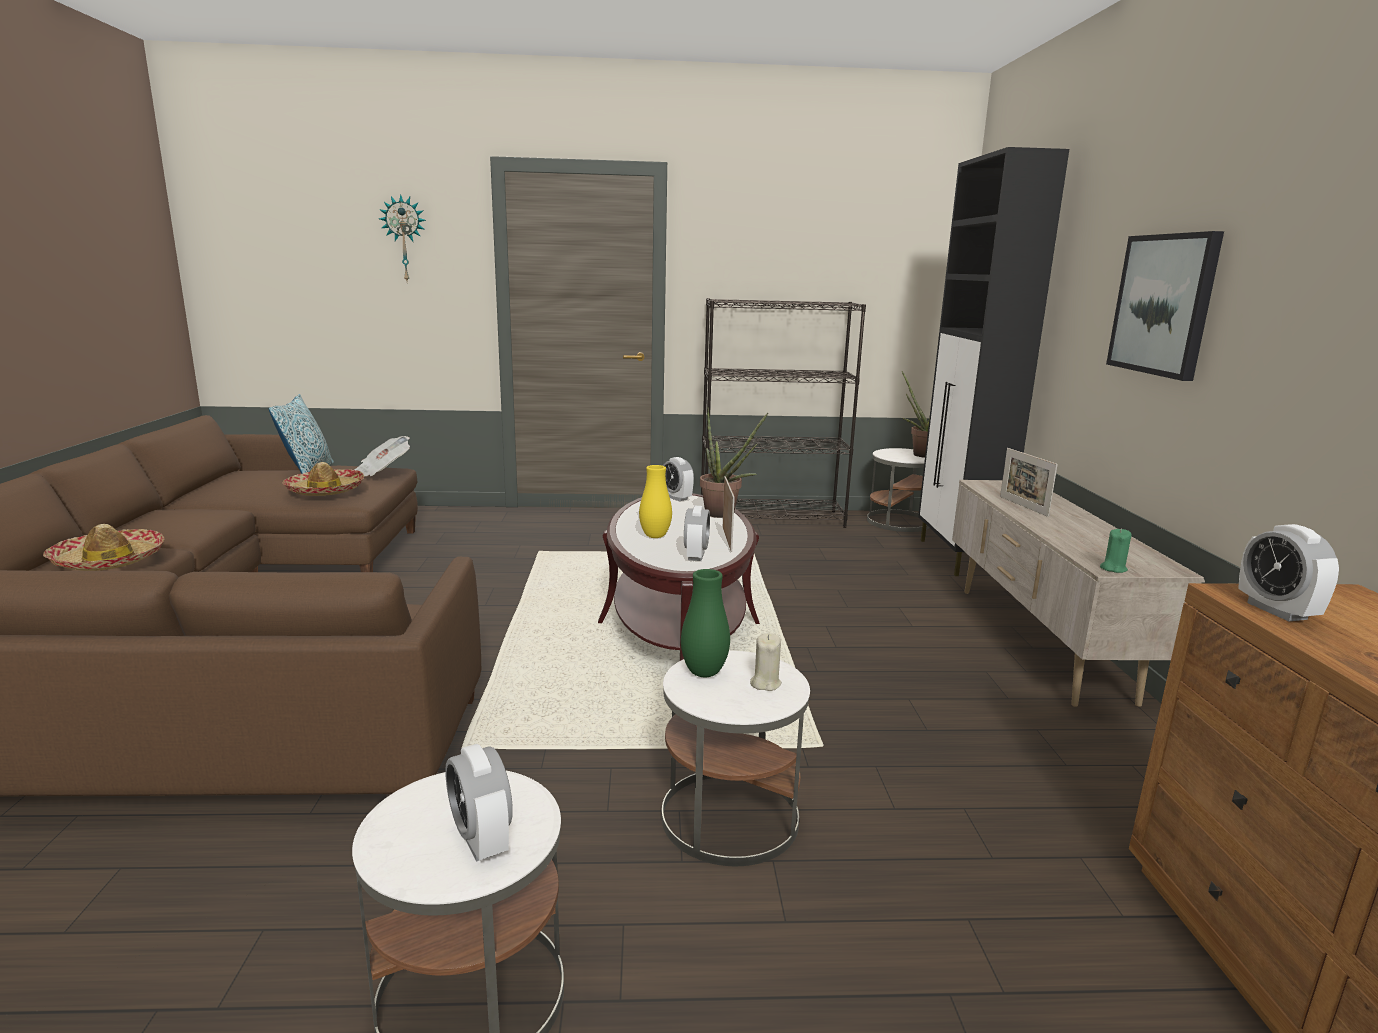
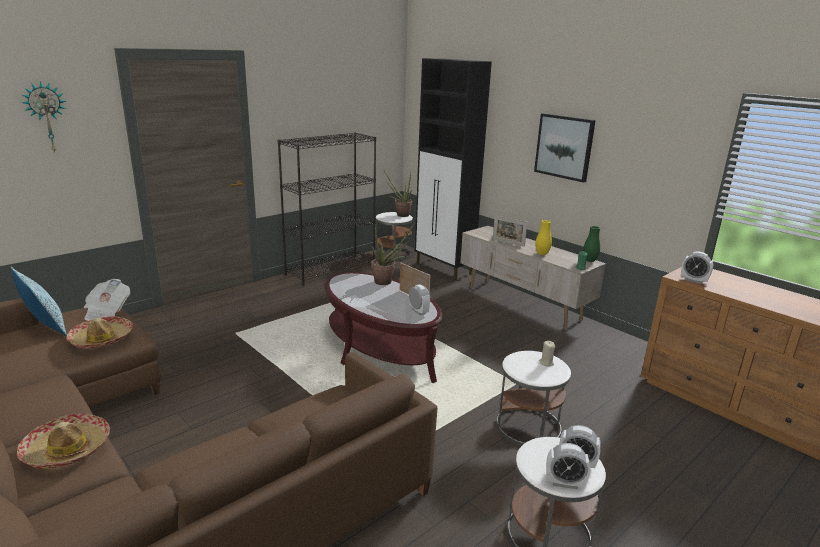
camera: 40 degrees left, 5 degrees up
(655, 536) = (380, 306): yellow vase -> yellow vase (542, 254)
(676, 498) = (344, 277): alarm clock -> alarm clock (564, 483)
(704, 673) = (521, 368): green vase -> green vase (589, 260)

